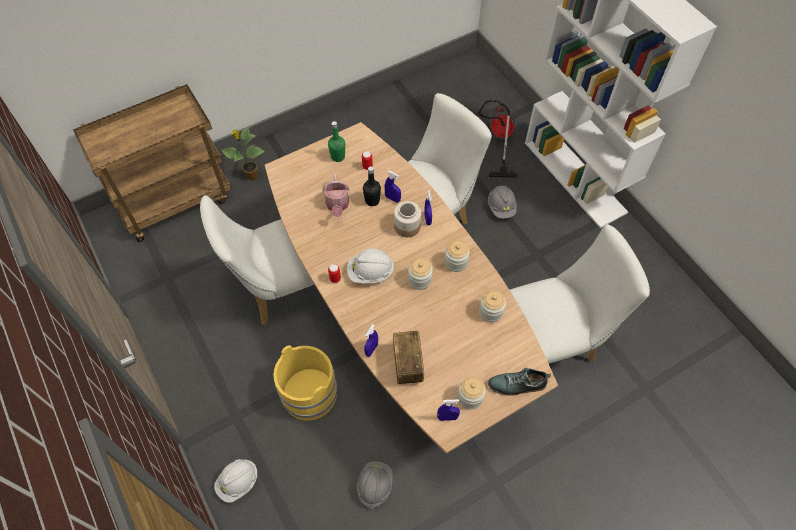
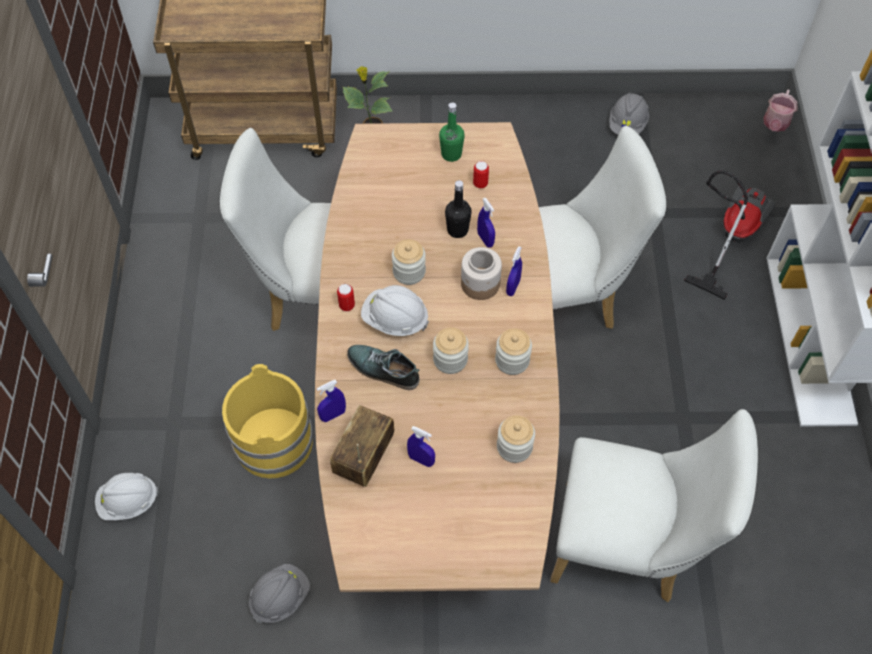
camera: 30 degrees right, 0 degrees up
(337, 205) = (410, 216): watering can -> watering can (775, 124)
(447, 417) = (369, 548): blue spray bottle -> blue spray bottle (421, 460)
(470, 397) = (414, 539): jar -> jar (409, 272)
(501, 207) = (674, 329): grey hard hat -> grey hard hat (627, 124)
(517, 385) = (485, 558): shoe -> shoe (383, 370)

